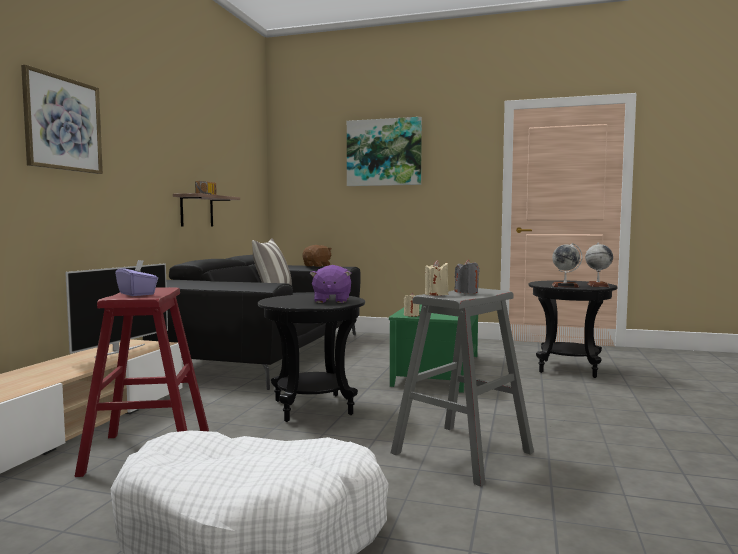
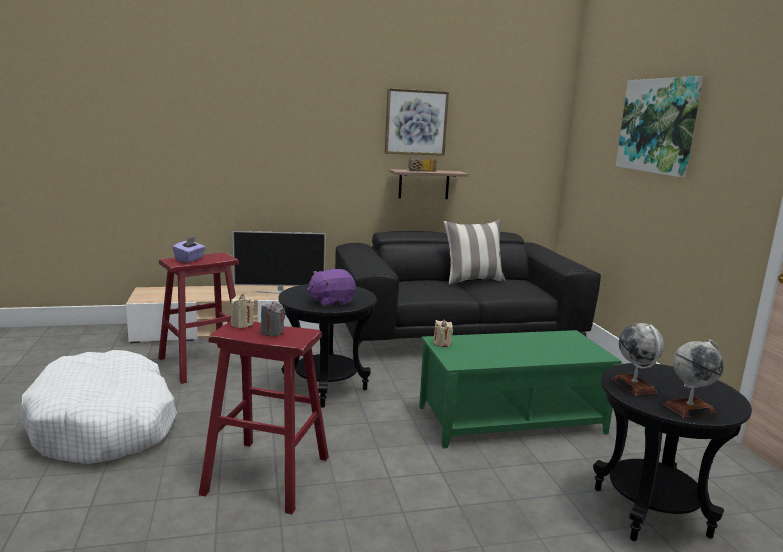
camera: 60 degrees right, 10 degrees up
(63, 124) = (267, 122): picture -> picture (416, 122)
(317, 266) = (559, 258): brown plush toy -> none
(462, 452) = (267, 475): grey stool -> red stool

